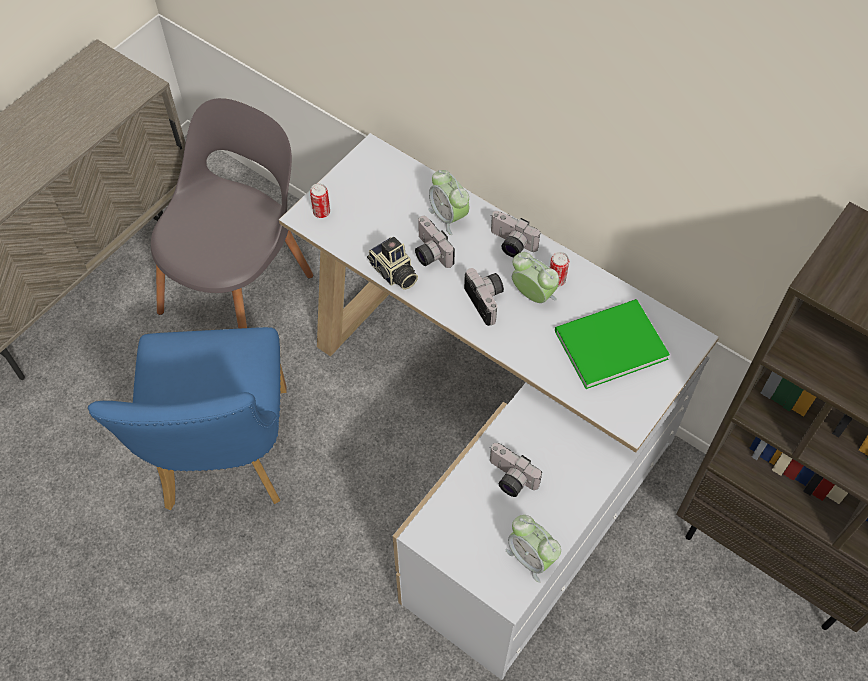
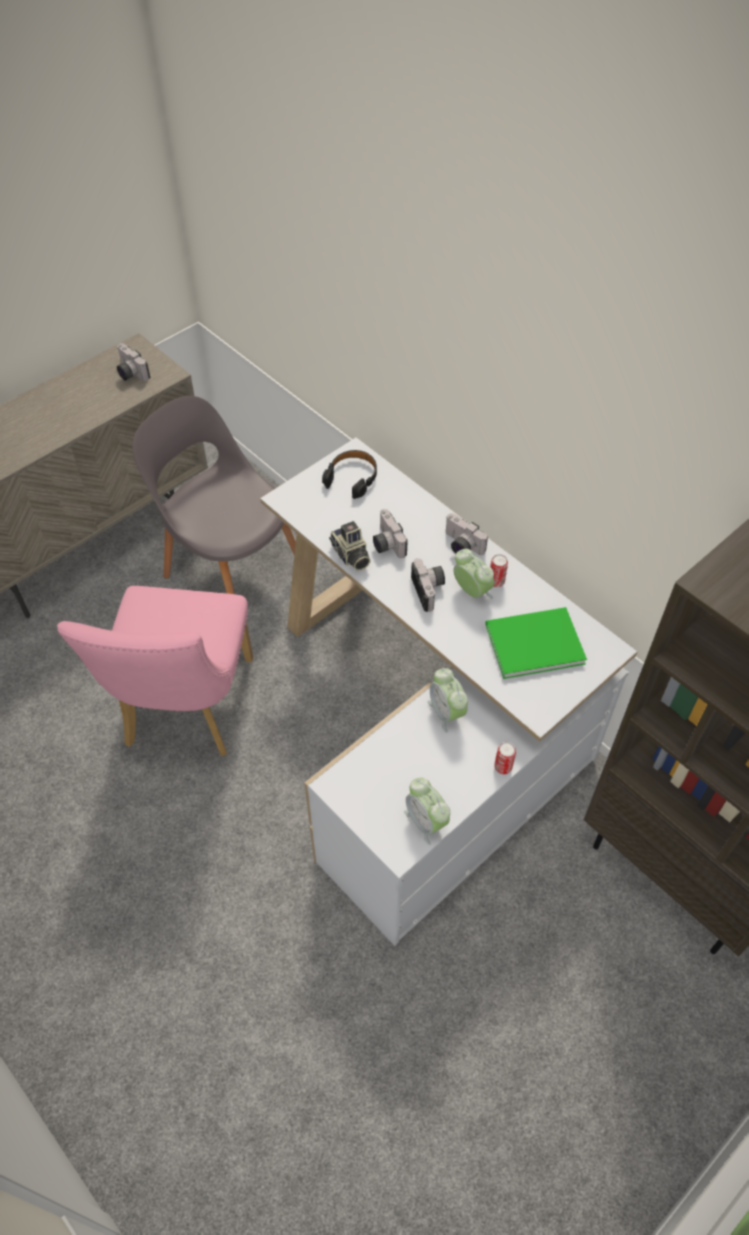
camera: 10 degrees right, 5 degrees down
(224, 459) = (185, 711): blue chair -> pink chair
(240, 288) = (230, 568): grey chair -> grey chair turned 90 degrees counterclockwise
(321, 212) = (298, 497): can -> can (503, 767)
(376, 181) = (352, 477): none -> black headphones
(448, 216) = (410, 515): alarm clock -> alarm clock (446, 712)
(509, 479) = (421, 750): camera -> camera (130, 373)

